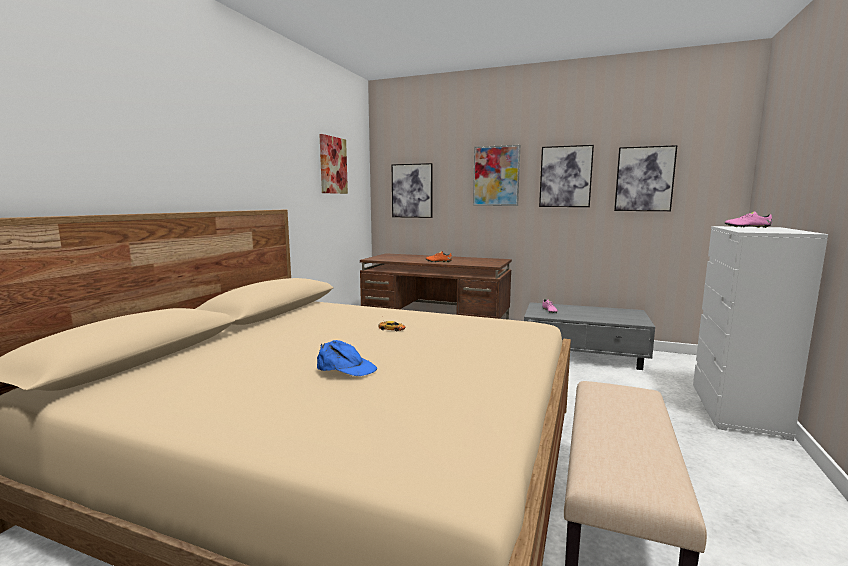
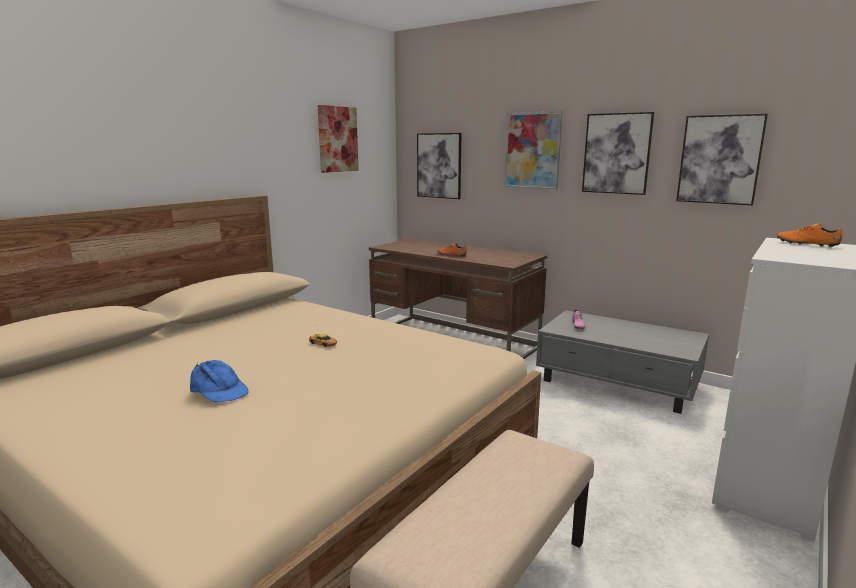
camera: 15 degrees right, 5 degrees up
(747, 227) = (806, 244): pink shoe -> orange shoe

